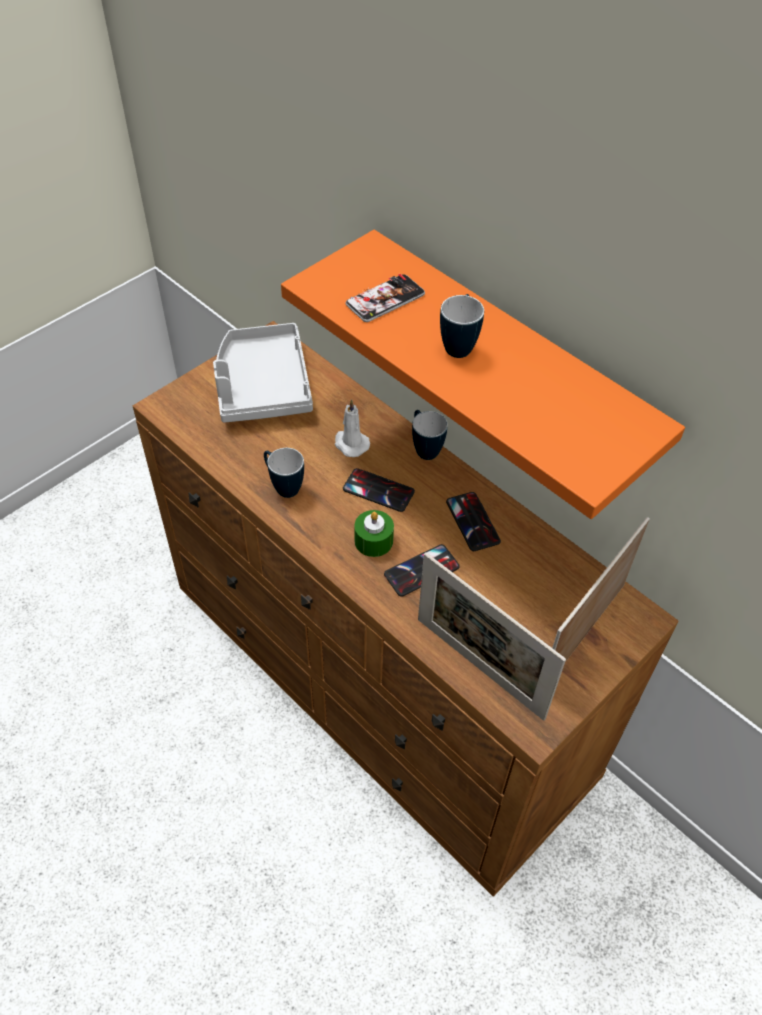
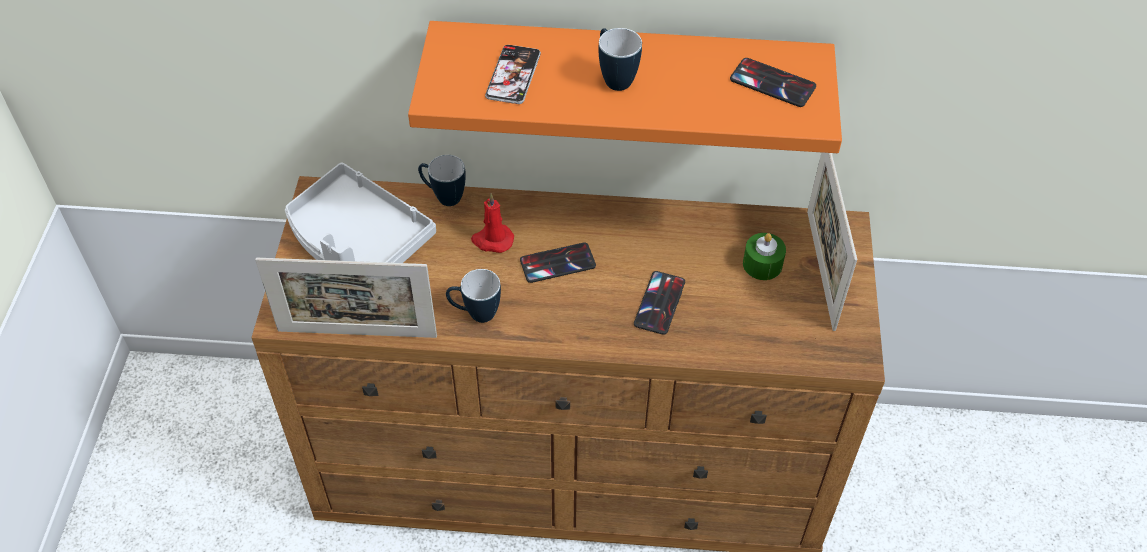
camera: 40 degrees left, 0 degrees up
(350, 444) = (492, 240): white candle -> red candle
(373, 541) = (598, 306): green candle -> green candle (762, 264)
(424, 448) = (557, 204): mug -> mug (443, 197)
(473, 521) = (656, 238): phone -> phone (772, 83)
(479, 667) = (776, 344): picture frame -> picture frame (357, 333)

